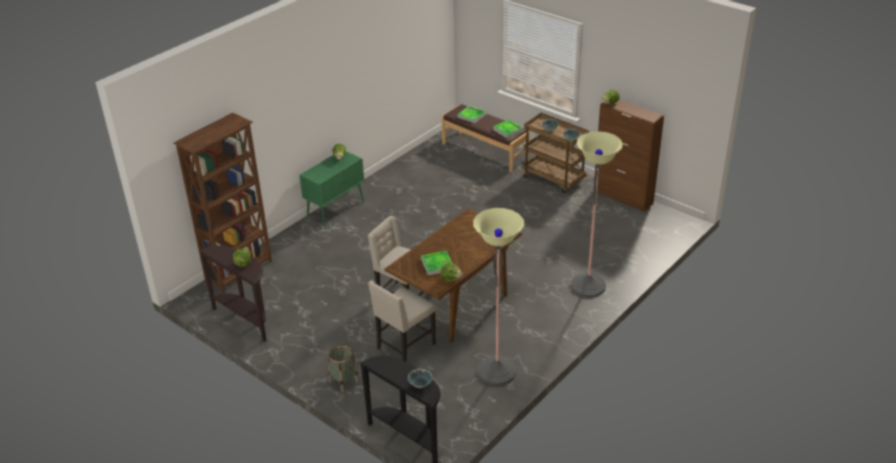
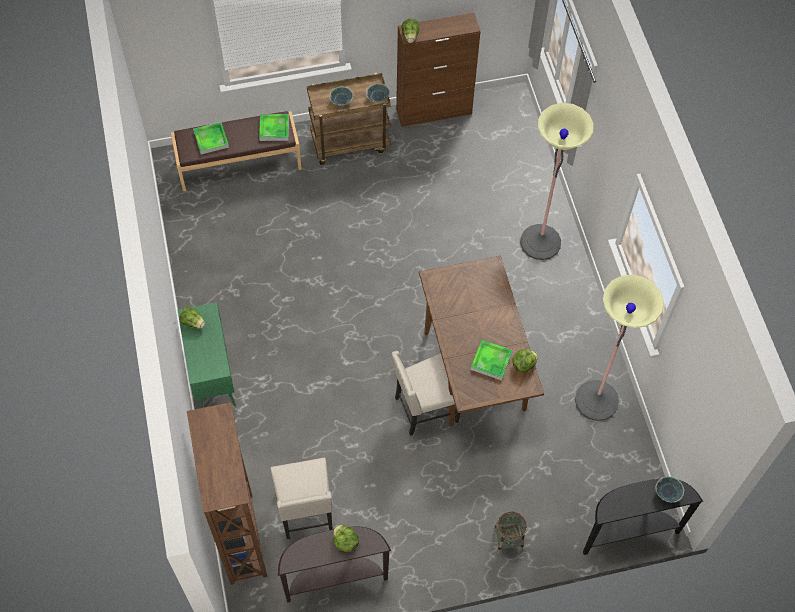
camera: 55 degrees left, 25 degrees up
(404, 347) = (500, 454): beige chair -> beige chair (306, 512)

